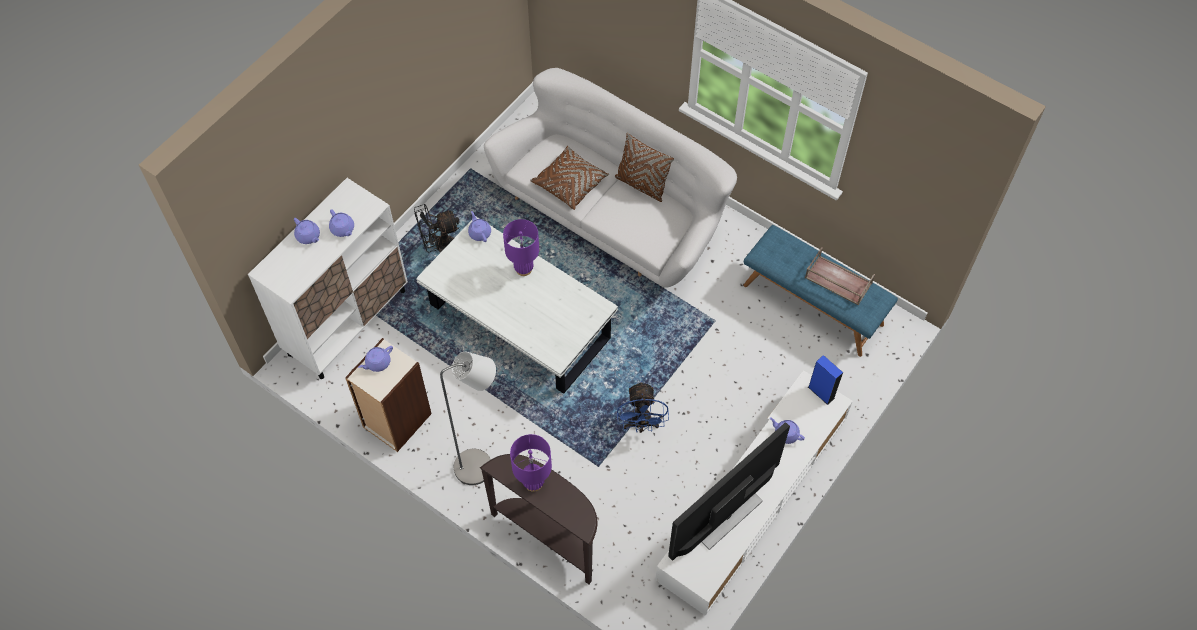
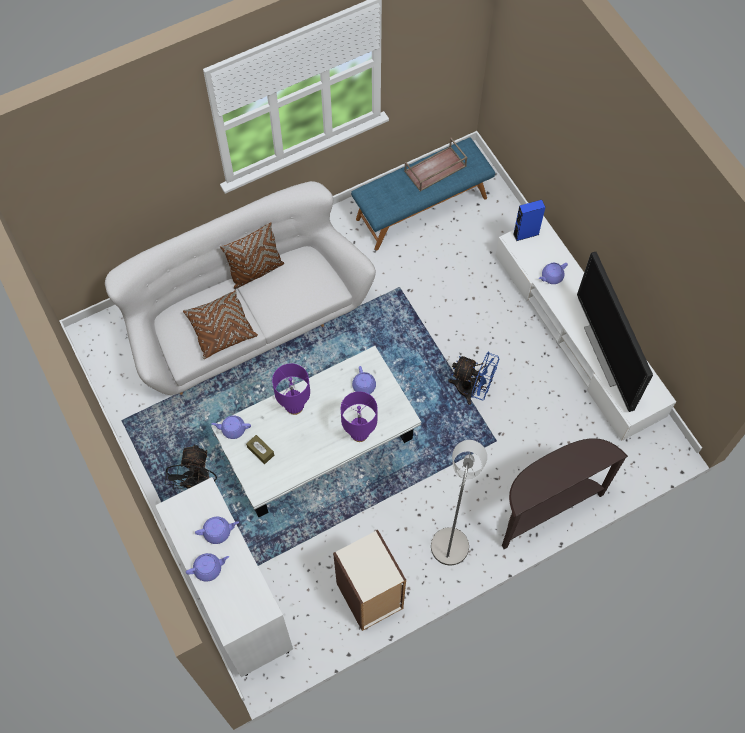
camera: 65 degrees left, 5 degrees up
(377, 363) = (359, 567): purple teapot -> purple teapot (364, 387)
(469, 261) = (260, 451): none -> brown tissue box
(533, 483) = (550, 477): purple table lamp -> purple table lamp (359, 434)

